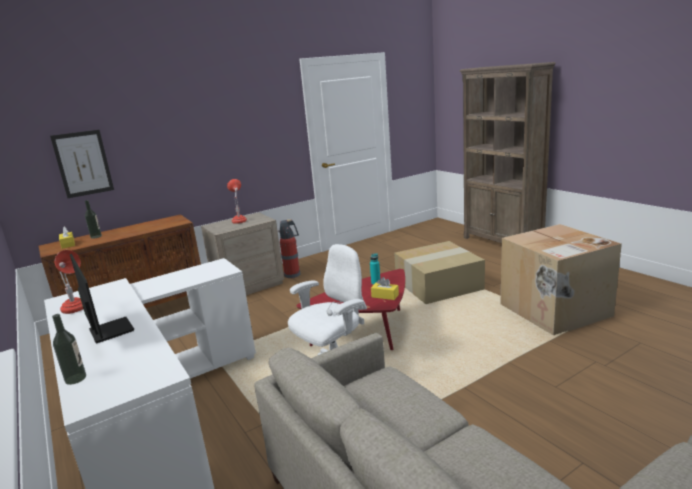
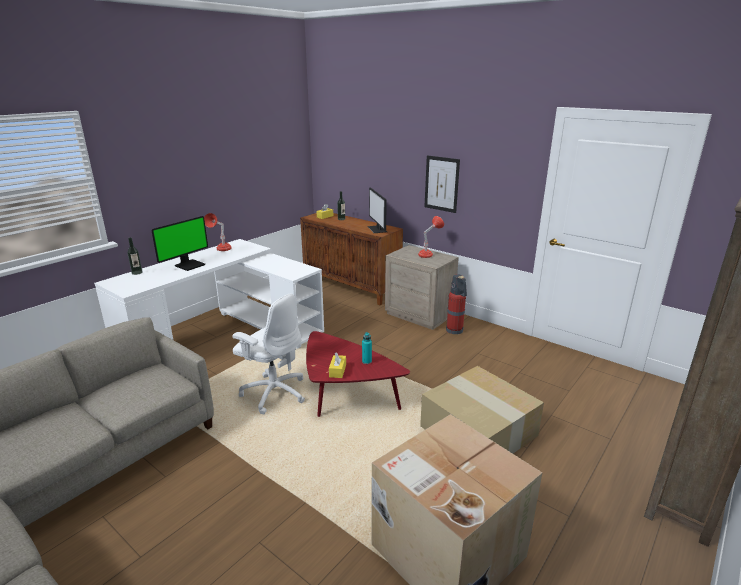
camera: 70 degrees right, 5 degrees up
(83, 163) = (354, 164): picture -> picture (441, 184)
(165, 222) = (377, 229): none -> monitor

